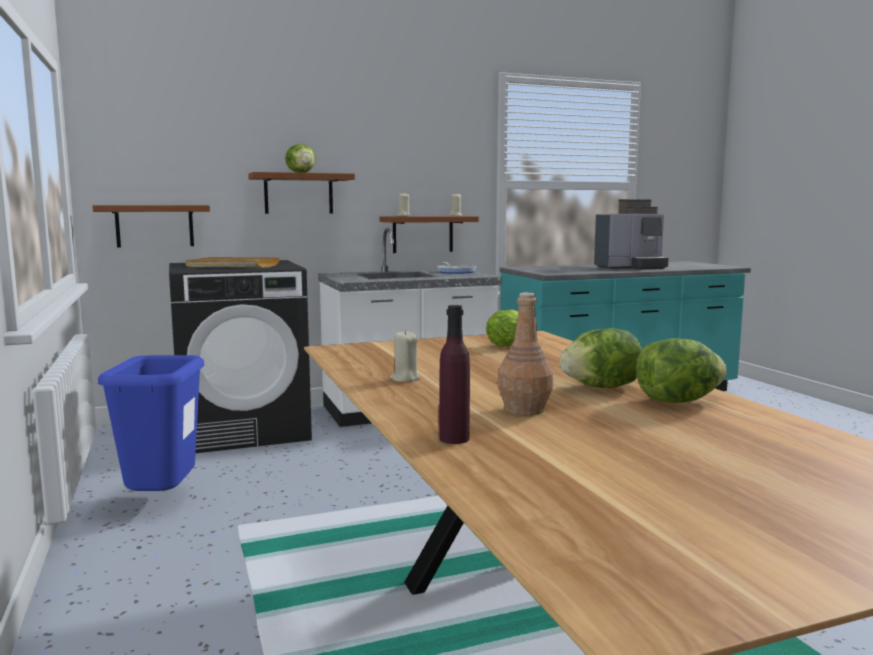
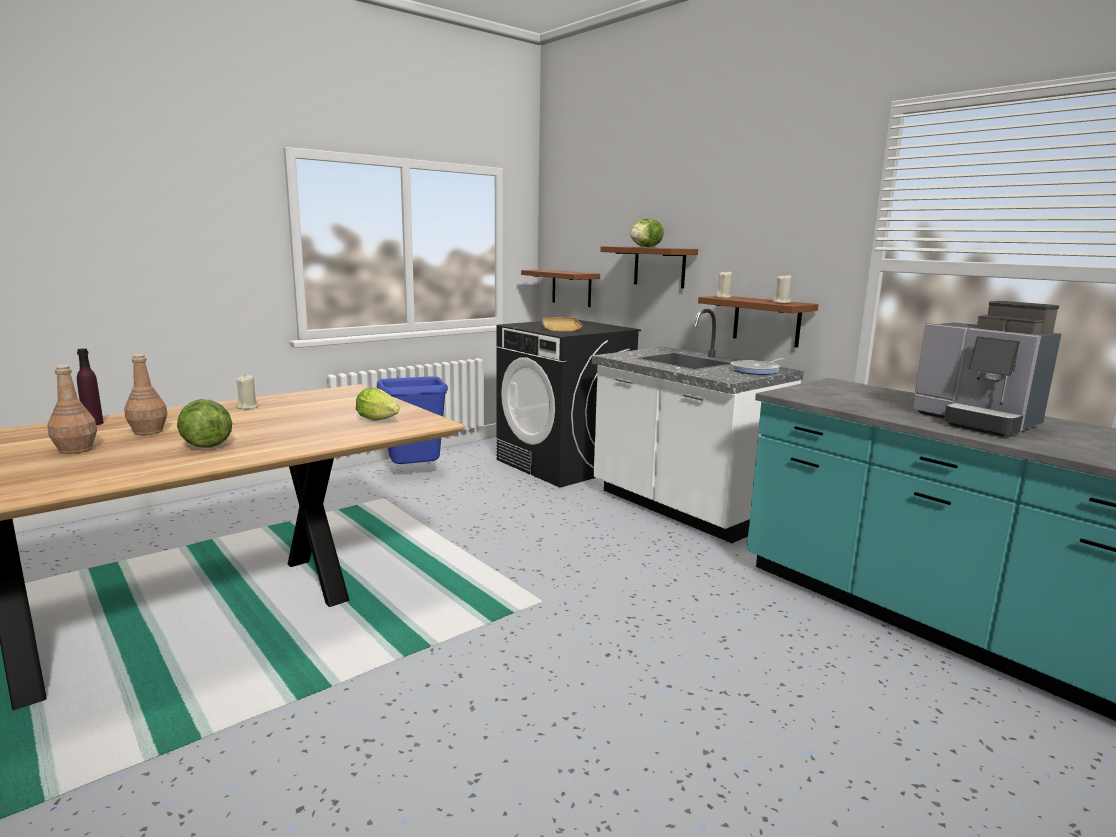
camera: 70 degrees right, 5 degrees up
(617, 434) = (75, 449): none -> brown bottle
(677, 401) = (151, 463): lettuce -> none

